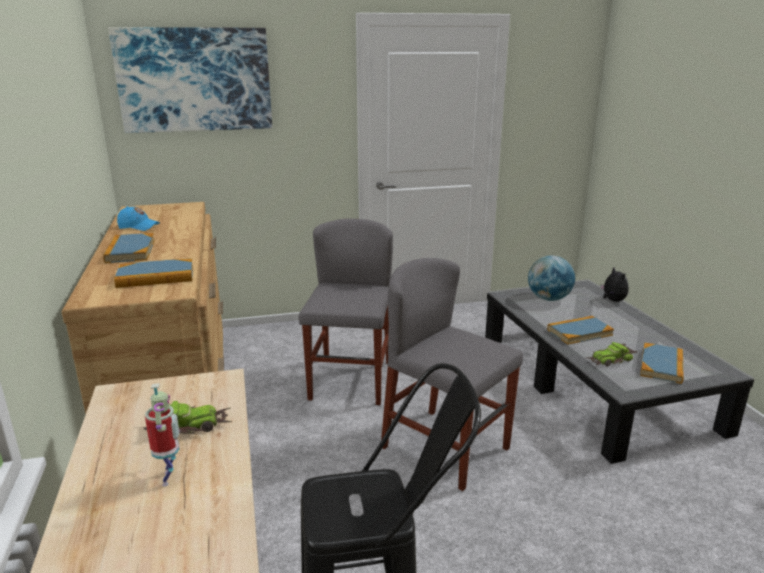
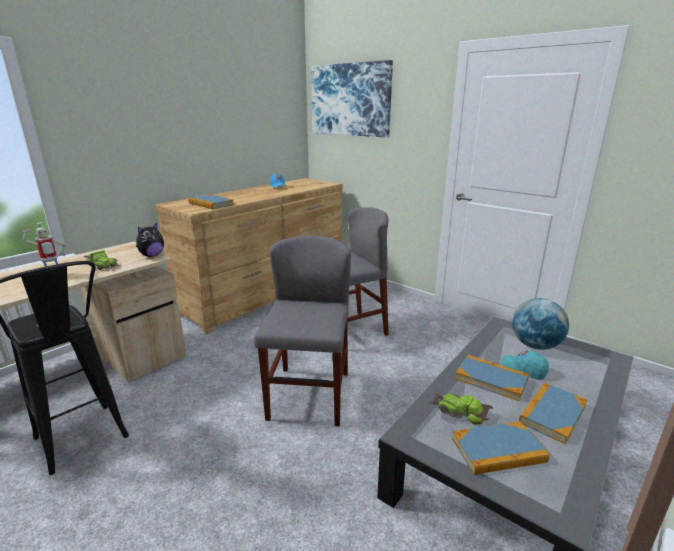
camera: 55 degrees right, 0 degrees up
(130, 251) = (241, 193): book -> book (552, 414)
(576, 316) = (523, 369): none -> turquoise cap
(612, 300) = (606, 382): plush toy -> plush toy (151, 255)

